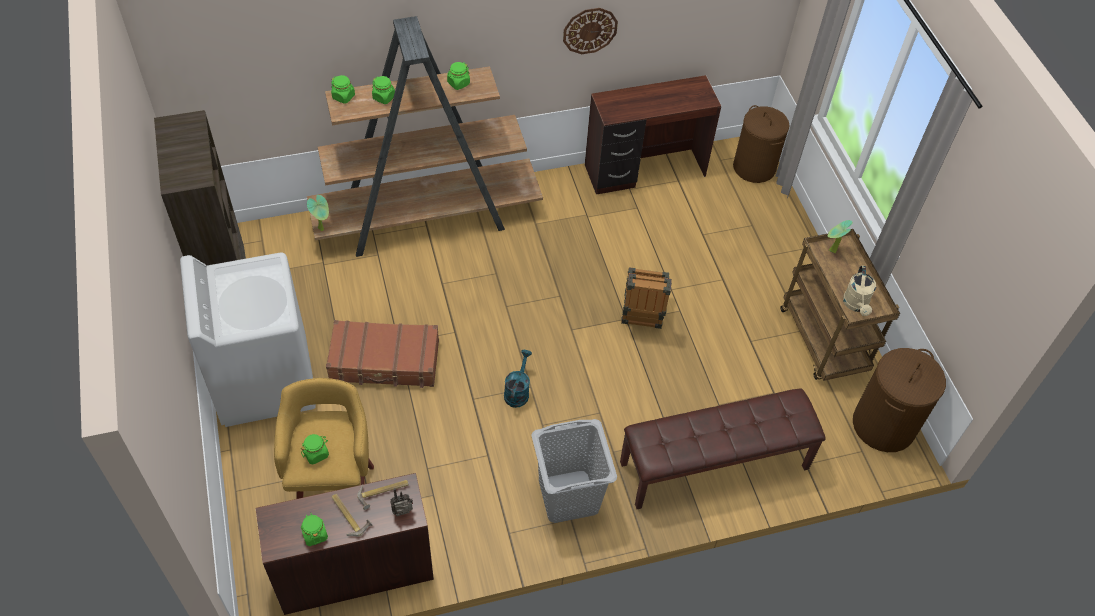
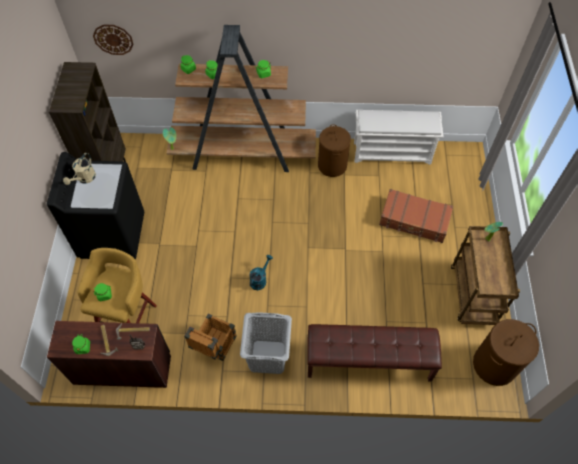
camera: 20 degrees right, 5 degrees up
(264, 380) = (112, 235): white washing machine -> black washing machine
(385, 362) = (186, 240): brown suitcase -> brown suitcase (414, 220)
(590, 30) = (361, 53): wall clock -> wall clock (113, 39)
(641, 315) = (356, 249): crate -> crate (214, 347)
(645, 171) = (392, 152): brown desk -> white shoe rack
(754, 167) = (467, 165): brown laundry basket -> brown laundry basket (332, 165)
(856, 305) = (490, 282): beige watering can -> beige watering can (84, 179)

